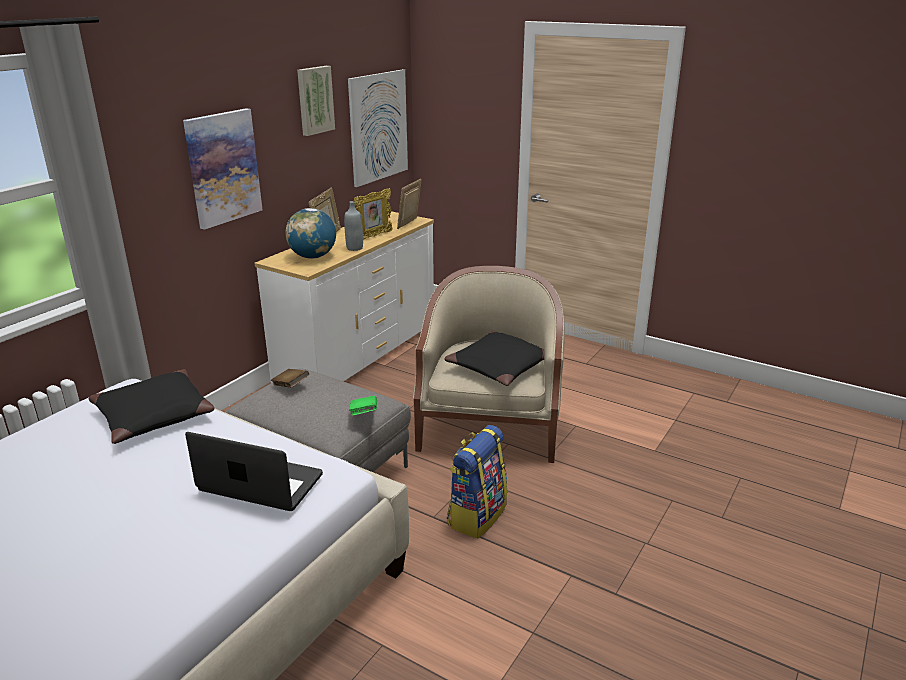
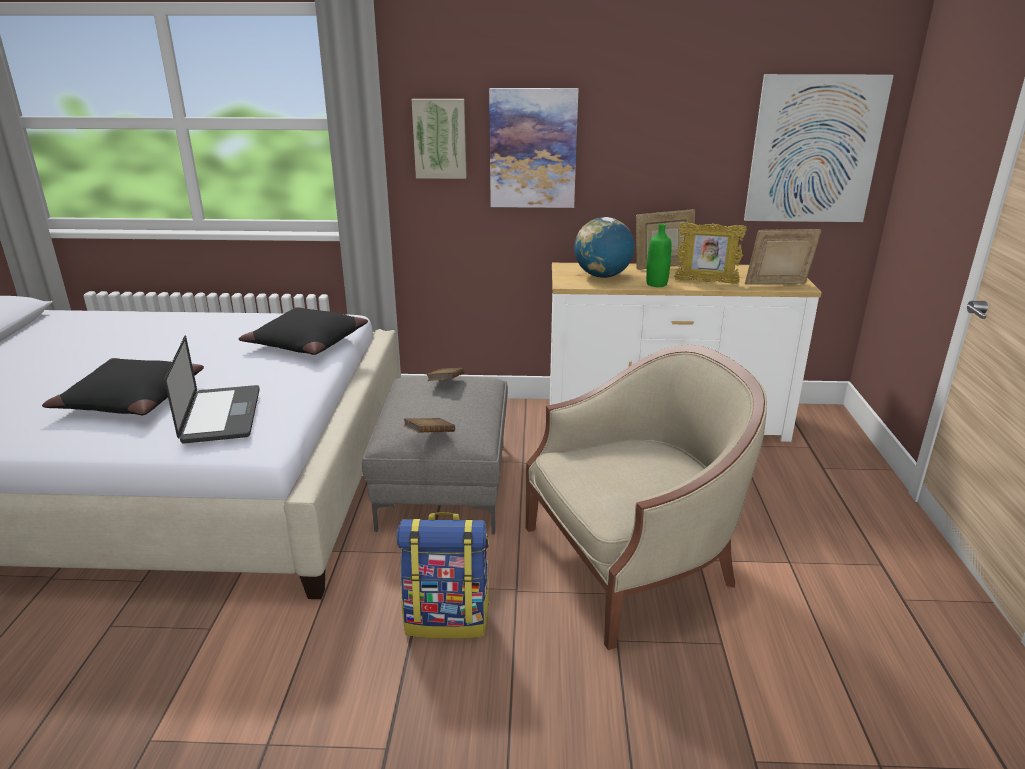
camera: 60 degrees right, 0 degrees up
(314, 100) = (693, 94): picture -> picture (440, 138)
(354, 248) = (656, 284): grey bottle -> green bottle
(363, 414) = (429, 436): green book -> brown book
(499, 367) = (624, 485): black pillow -> black pillow (130, 400)

